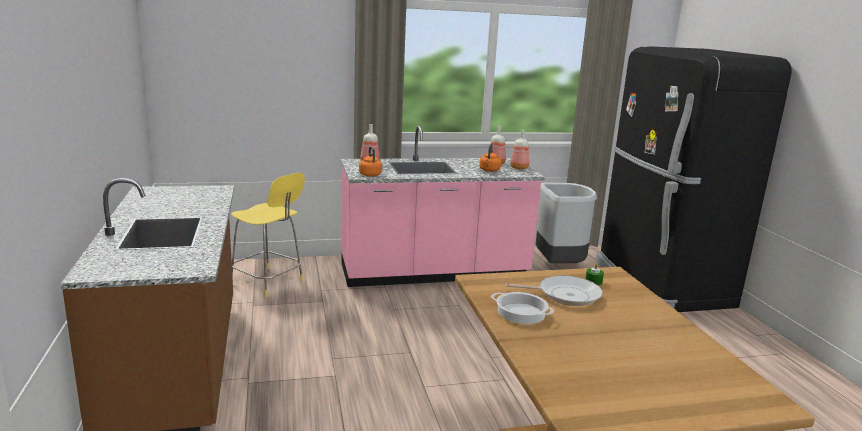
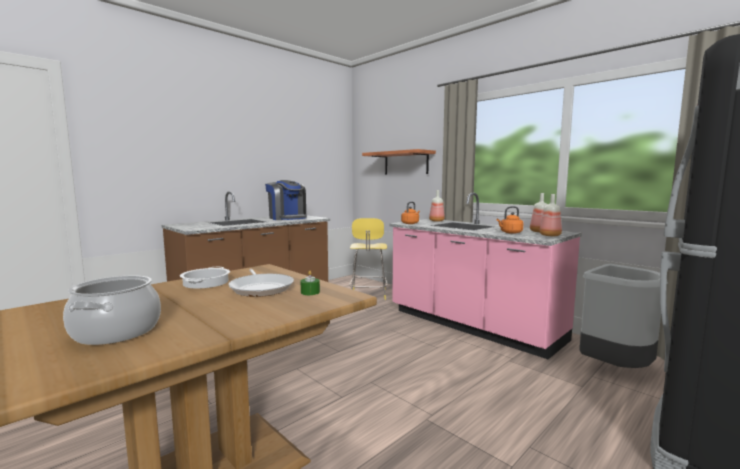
camera: 60 degrees right, 10 degrees down
(183, 201) = (287, 218): none -> coffee machine
(277, 79) = (406, 163): none -> shelf
(660, 360) = (116, 331): none -> cooking pot

